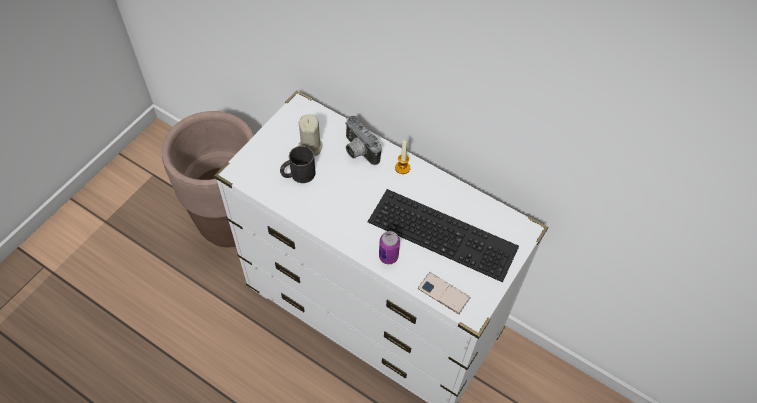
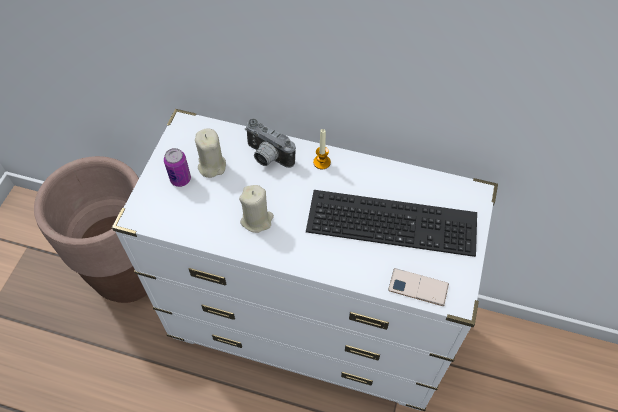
camera: 15 degrees left, 0 degrees up
(298, 174) = (209, 200): black mug -> none
(331, 201) = (257, 220): none -> beige candle
(388, 256) = (343, 264): can -> can (180, 179)

